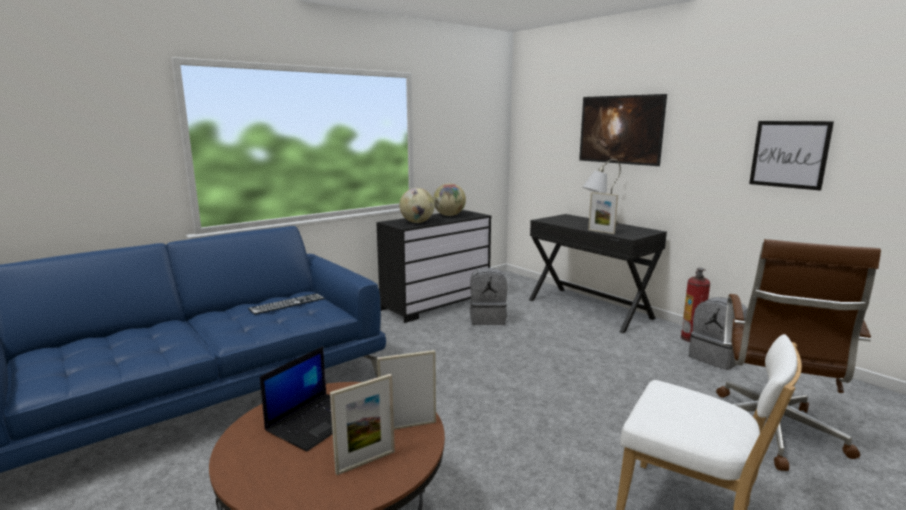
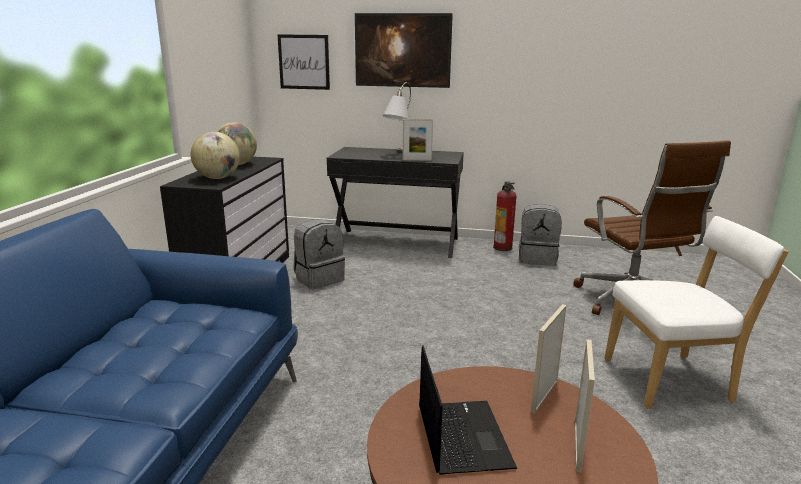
camera: 40 degrees left, 5 degrees up
(287, 304) = (160, 324): keyboard -> none
(789, 154) = (567, 71): picture -> picture (304, 62)

